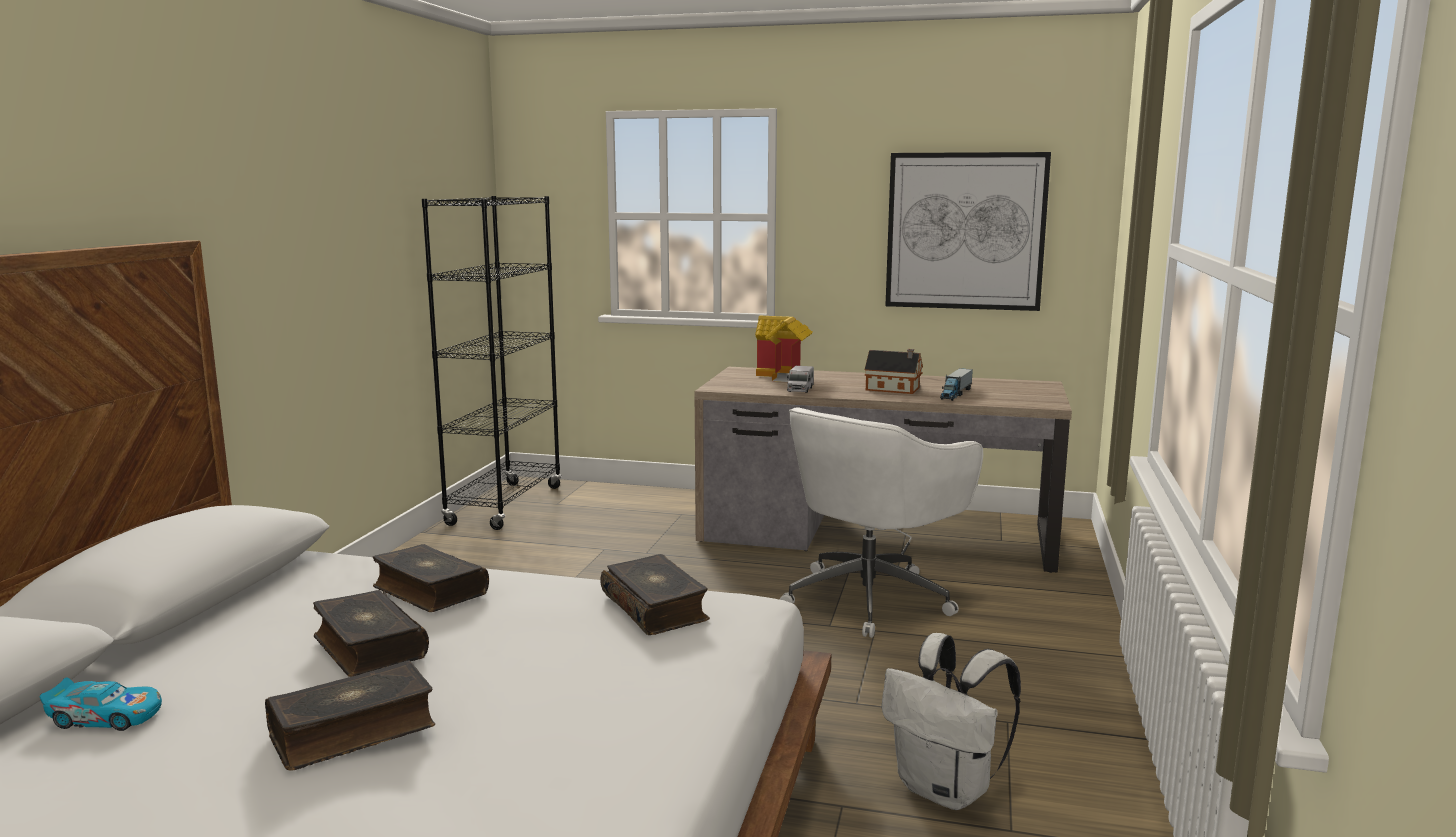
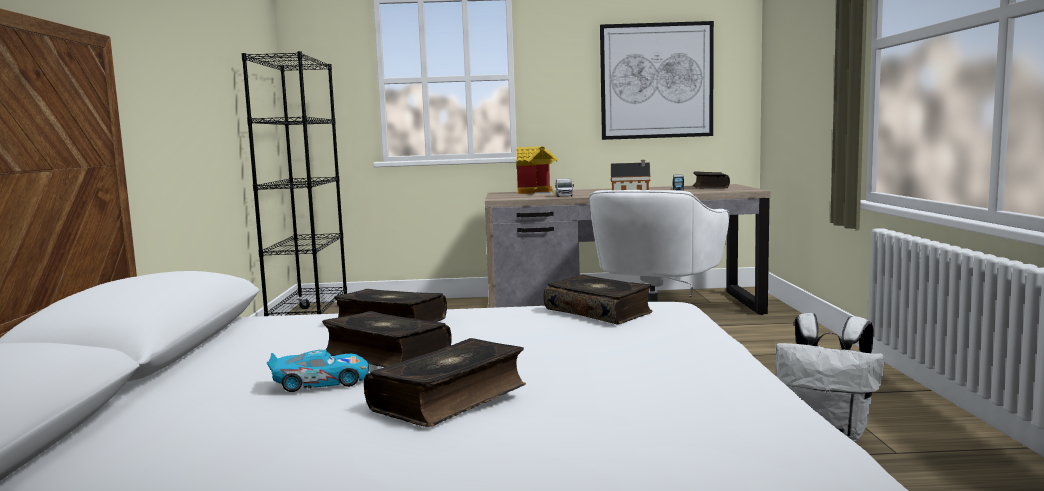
camera: 15 degrees left, 5 degrees down
(106, 717) = (171, 426): toy car -> toy car (321, 382)
(1009, 389) = (709, 187): none -> book

